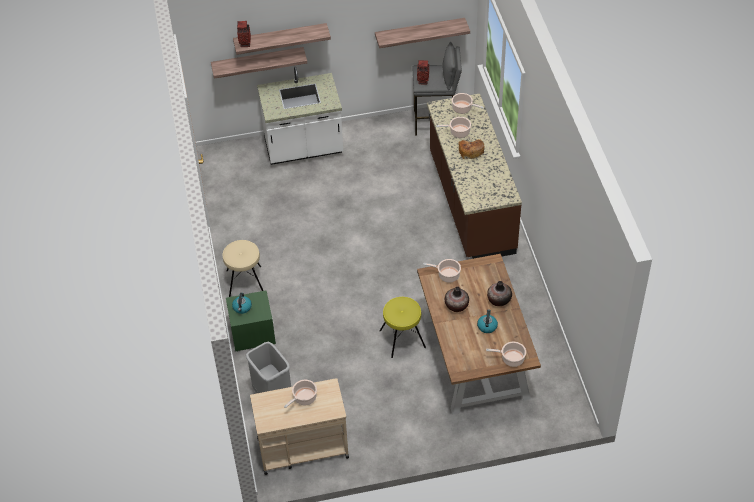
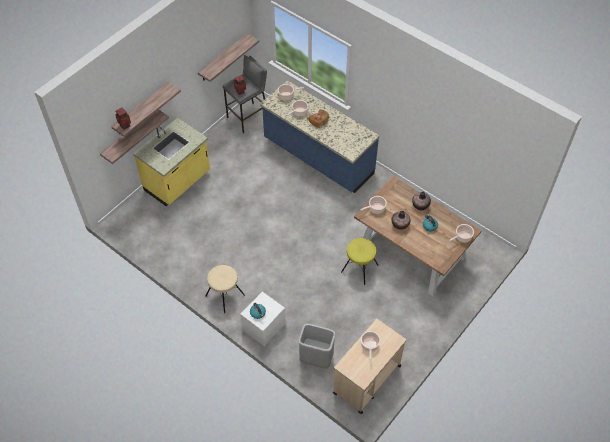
camera: 40 degrees left, 5 degrees up
(252, 333) = (263, 327): green nightstand -> white nightstand
(303, 148) = (178, 182): white counter -> yellow counter
(470, 203) = (318, 157): brown counter -> blue counter

